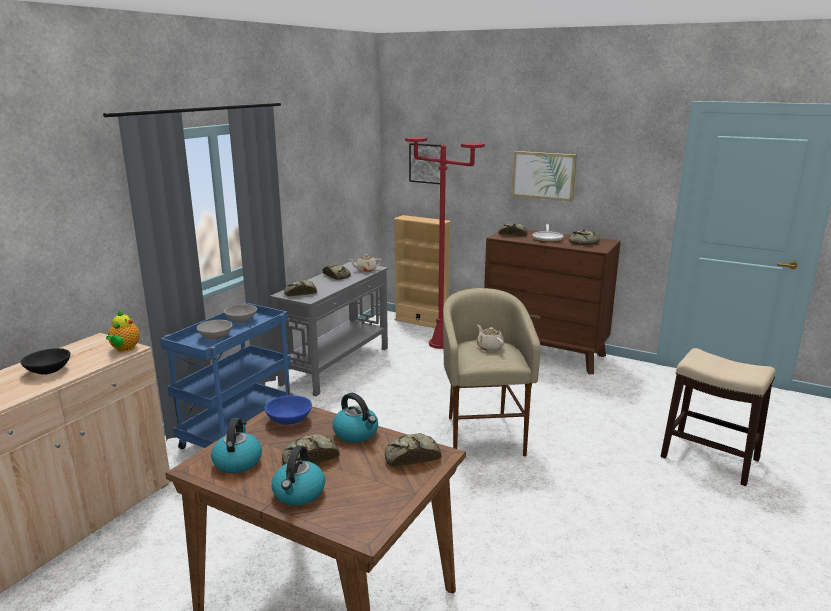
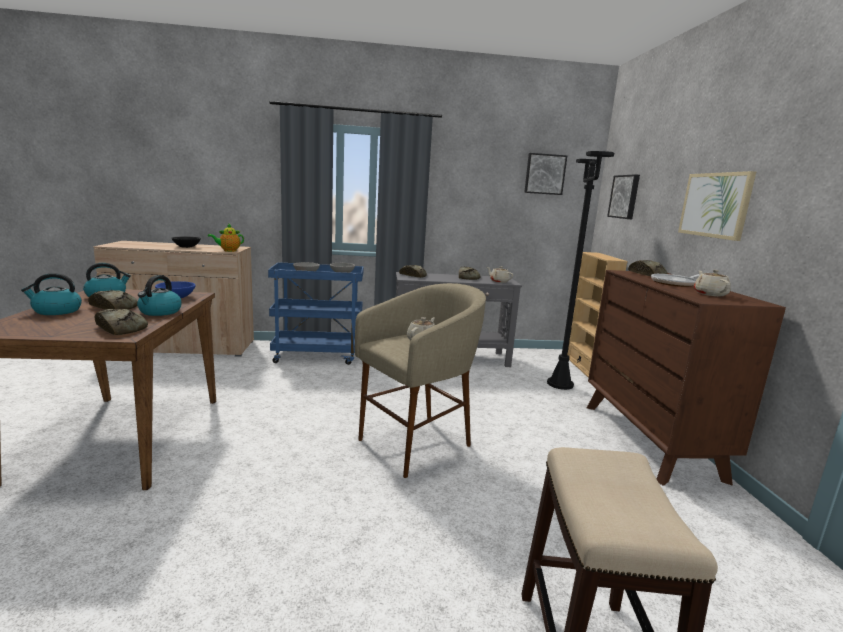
camera: 55 degrees right, 5 degrees down
(348, 148) = (544, 174): none -> picture
(440, 344) = (560, 384): red floor lamp -> black floor lamp
(583, 242) = (709, 294): bread -> beige teapot

